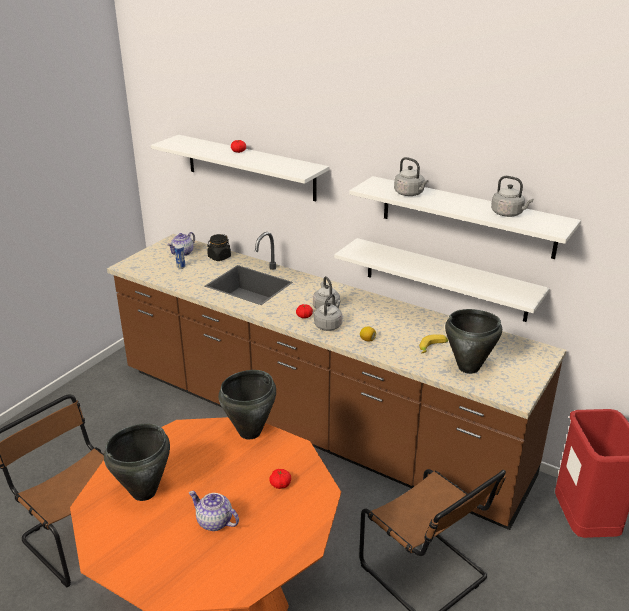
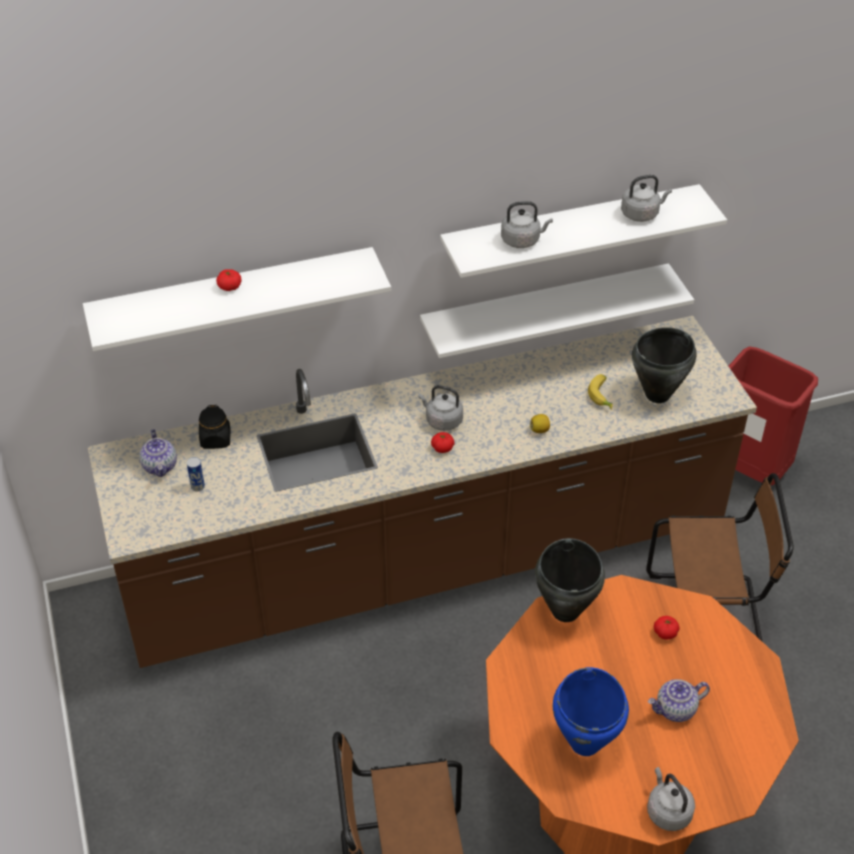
camera: 50 degrees left, 15 degrees up
(144, 492) = (585, 743): black cooking pot -> blue cooking pot
(328, 325) = (481, 440): grey kettle -> grey kettle (667, 811)

